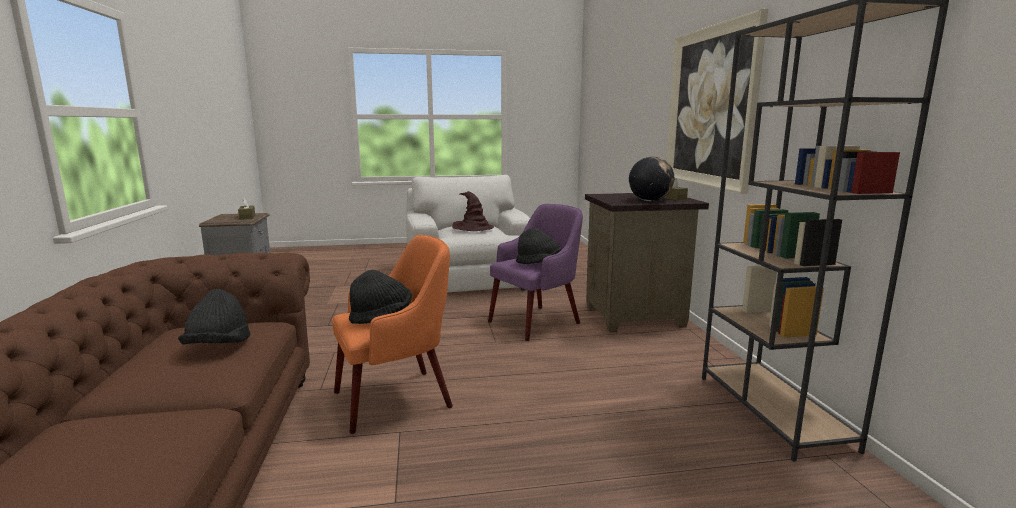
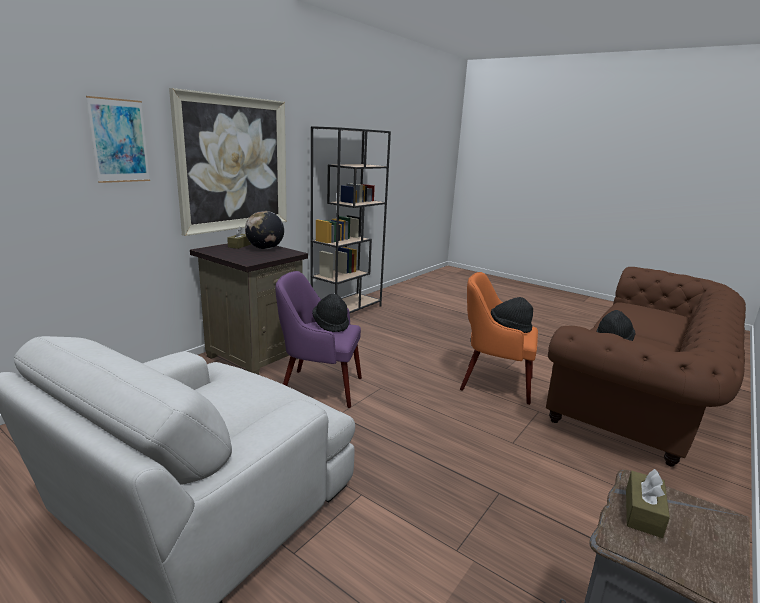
camera: 135 degrees left, 5 degrees up
(473, 228) = (235, 394): brown hat -> none
(655, 91) = (119, 141): none -> picture

